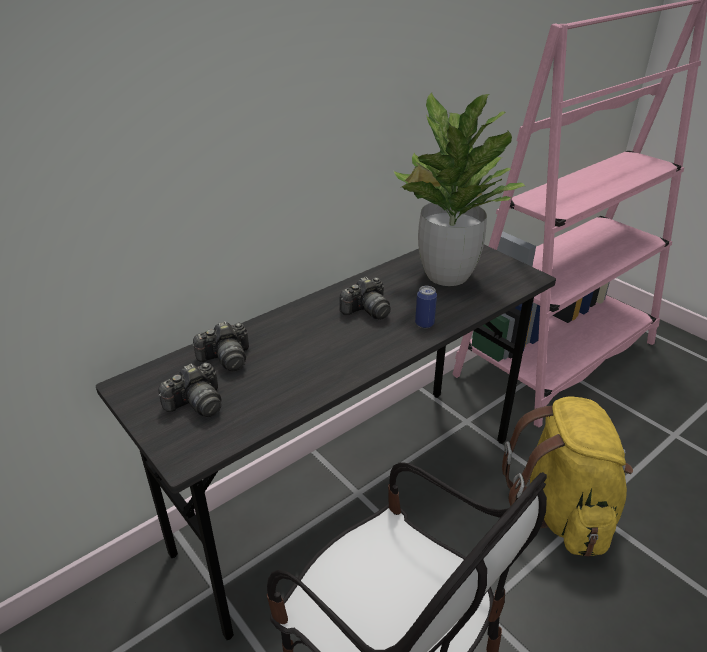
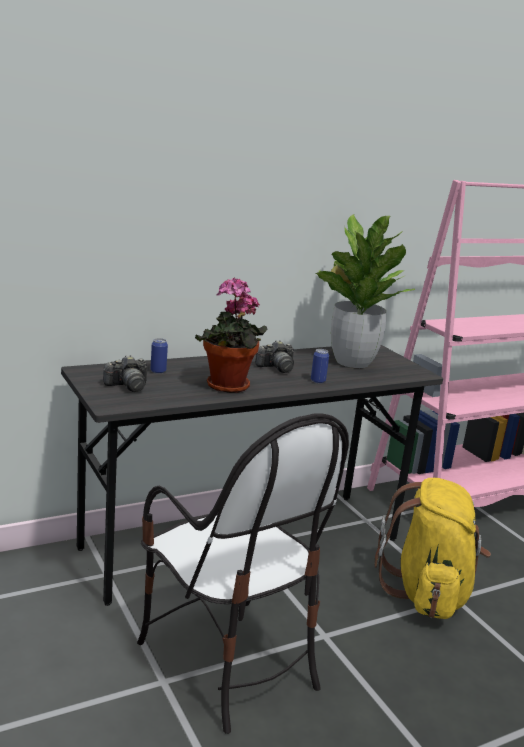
camera: 10 degrees right, 15 degrees down
(226, 359) = (158, 371): camera -> can
(323, 369) = (227, 387): none -> potted plant

